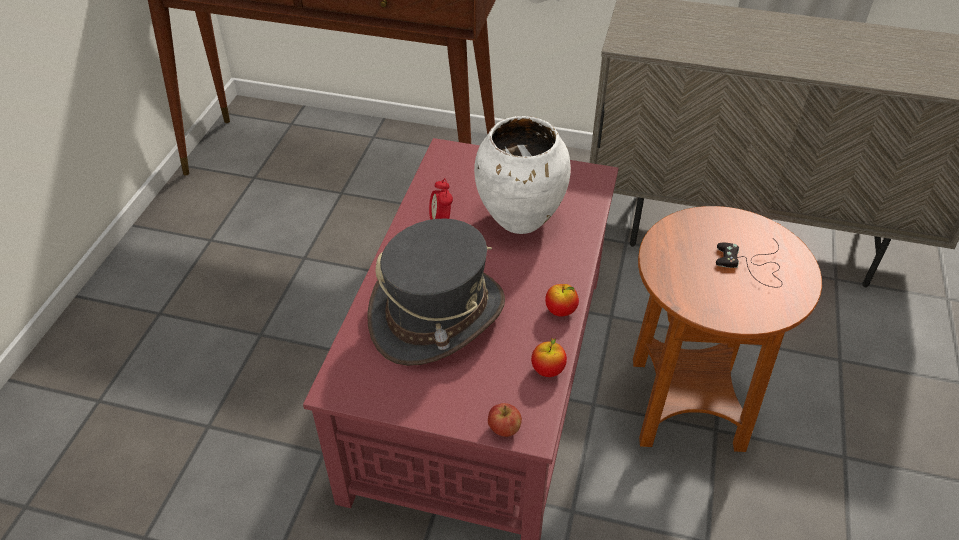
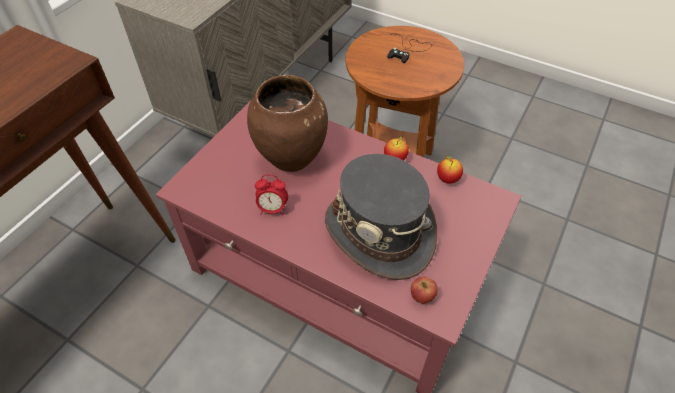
camera: 75 degrees left, 5 degrees up
(504, 429) = (495, 214): apple -> apple (422, 296)
(521, 220) = (292, 158): white vase -> brown vase

